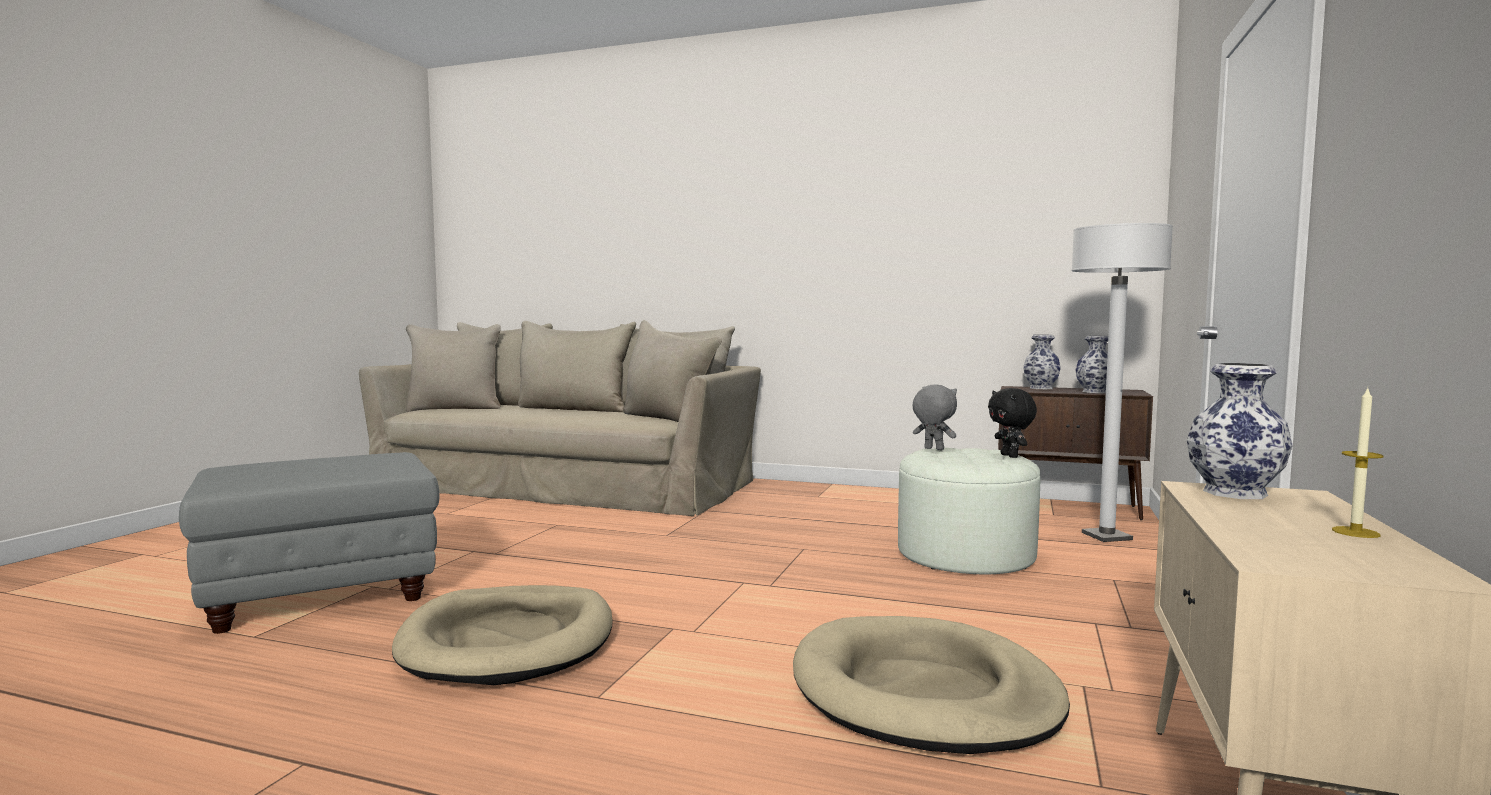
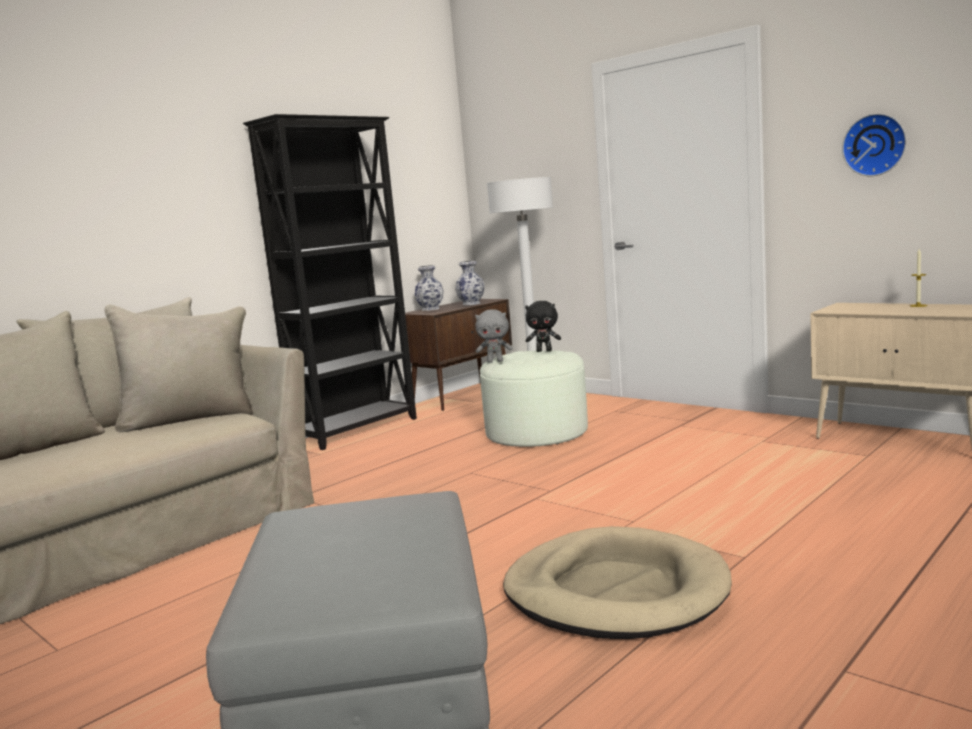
camera: 65 degrees left, 5 degrees up
(896, 495) = (358, 430): none -> black bookcase
(923, 693) = (763, 472): beige dog bed -> none
(933, 449) = (495, 361): grey plush toy -> grey plush toy turned 150 degrees counterclockwise
(1236, 493) = (842, 308): vase -> none
(1402, 131) = (875, 145): none -> wall clock

